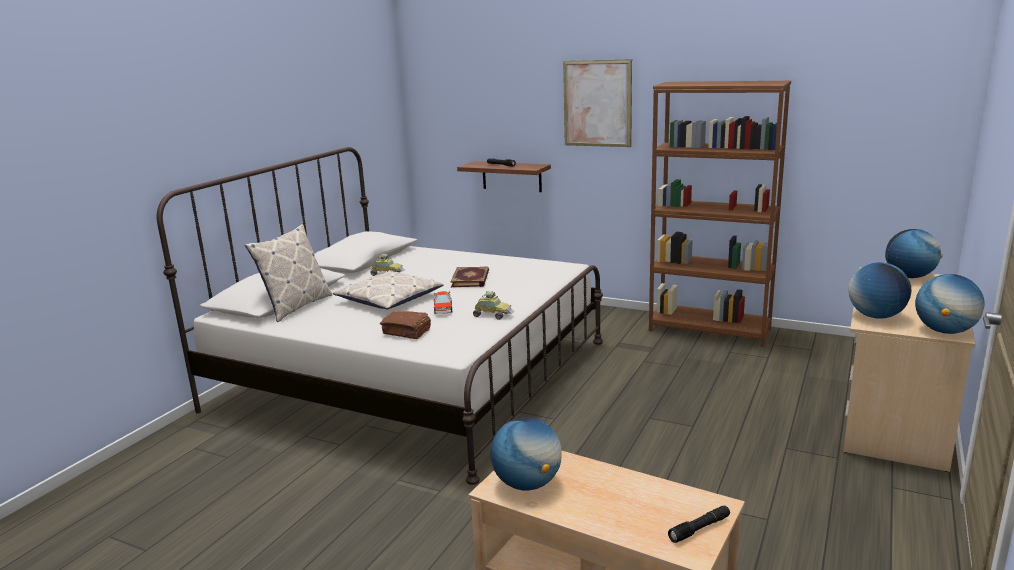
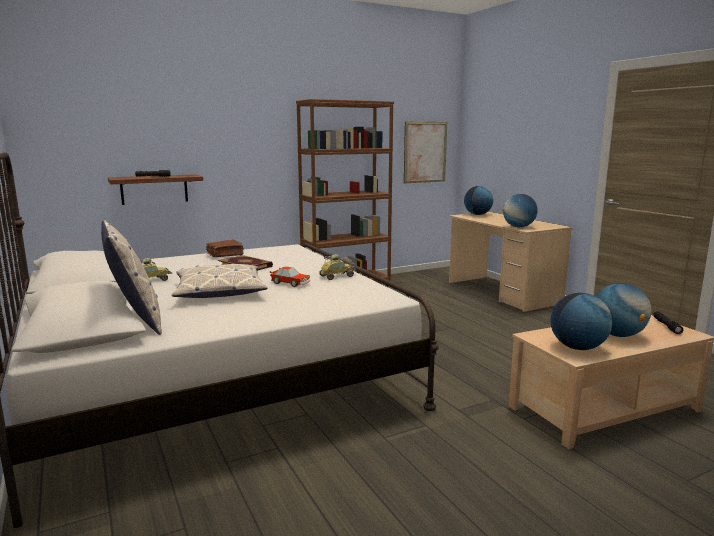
camera: 55 degrees left, 5 degrees down
(407, 332) = (315, 300): brown book -> brown book (225, 255)
(597, 103) = (237, 118): picture -> picture (425, 152)
(944, 331) = (552, 226): globe -> globe (617, 335)

